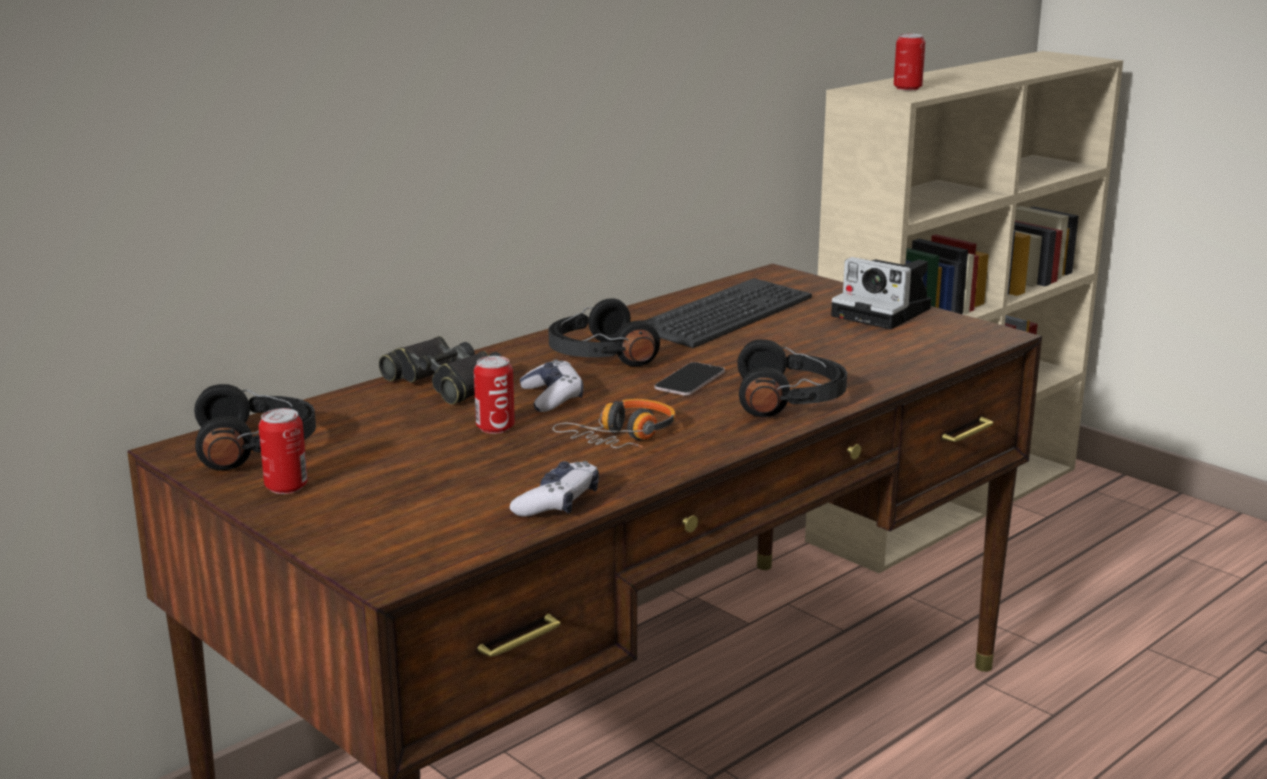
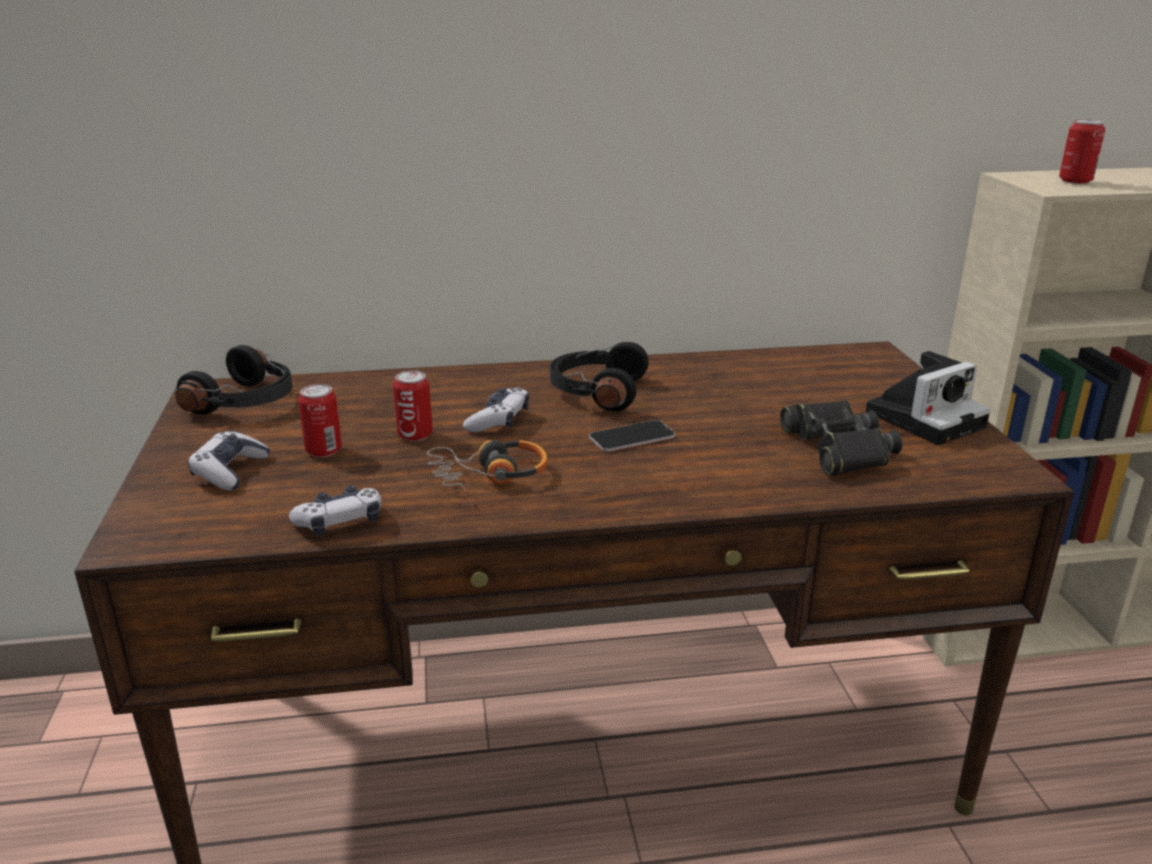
camera: 35 degrees right, 5 degrees up
(286, 487) = (206, 440): can -> can (323, 450)
(369, 501) = (230, 471): none -> game controller
(447, 382) = (448, 385): black binoculars -> black binoculars (838, 448)
(727, 314) = (765, 381): keyboard -> none
(790, 400) = (688, 485): black headphones -> none
(885, 312) = (926, 418): camera -> camera turned 105 degrees counterclockwise

